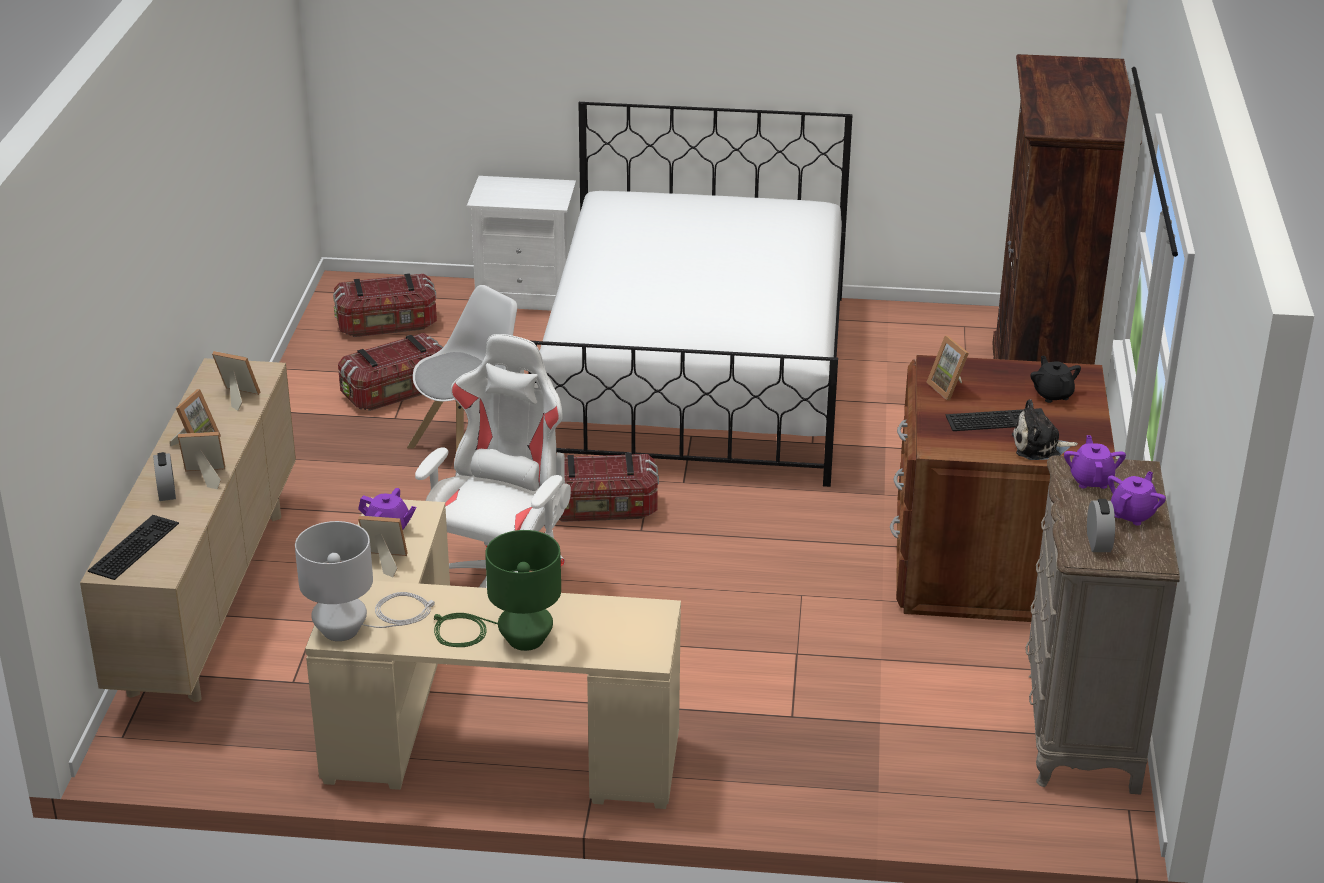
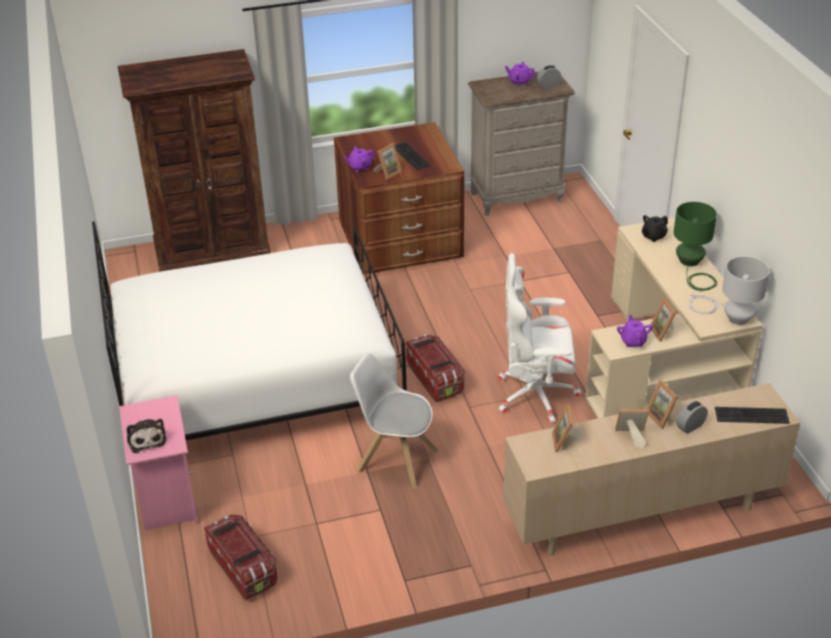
camera: 110 degrees left, 5 degrees up
(396, 393) = (345, 522): storage box -> none
(526, 298) = (167, 501): white nightstand -> pink nightstand
(1039, 447) = (428, 142): plush toy -> plush toy (146, 439)
(1053, 394) = (374, 145): black teapot -> black teapot (653, 236)
(1091, 480) = (499, 93): purple teapot -> purple teapot (359, 167)

